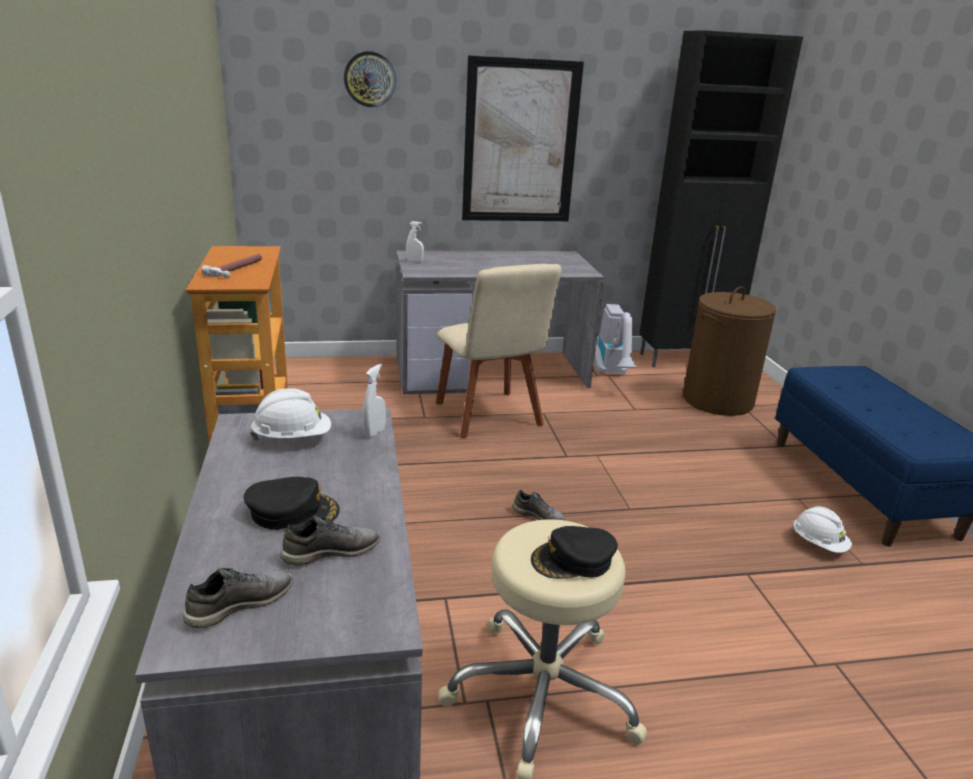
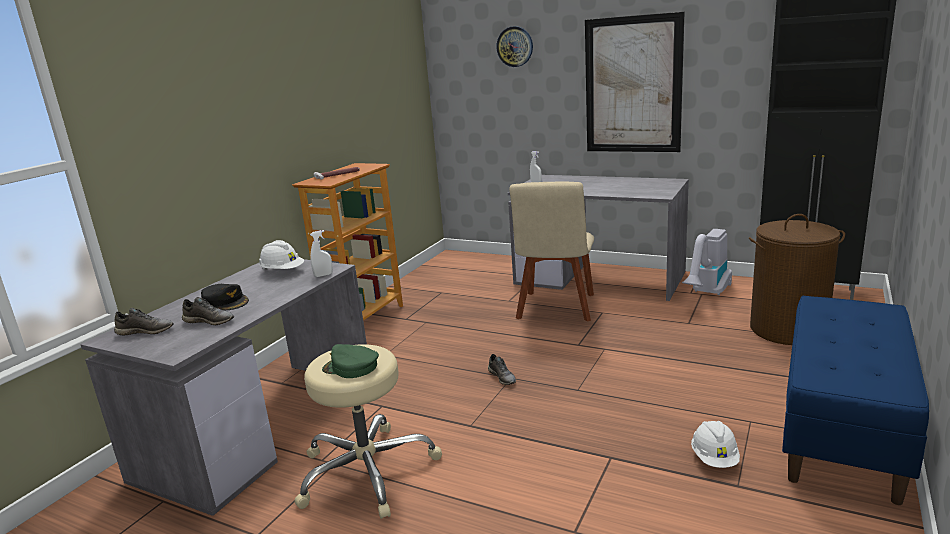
camera: 40 degrees right, 5 degrees down
(573, 560) = (351, 367): black cap -> green cap

